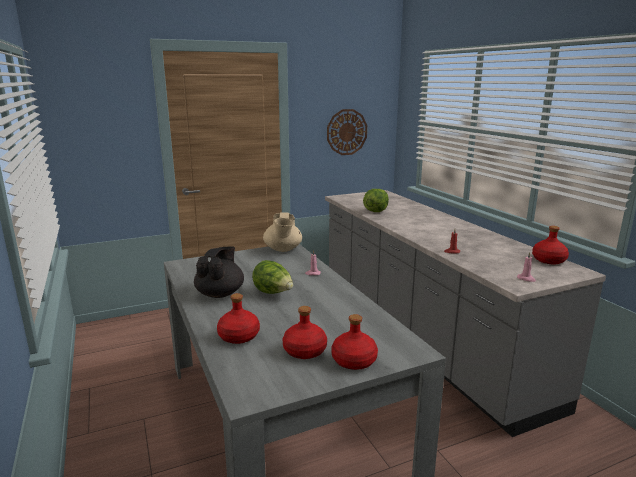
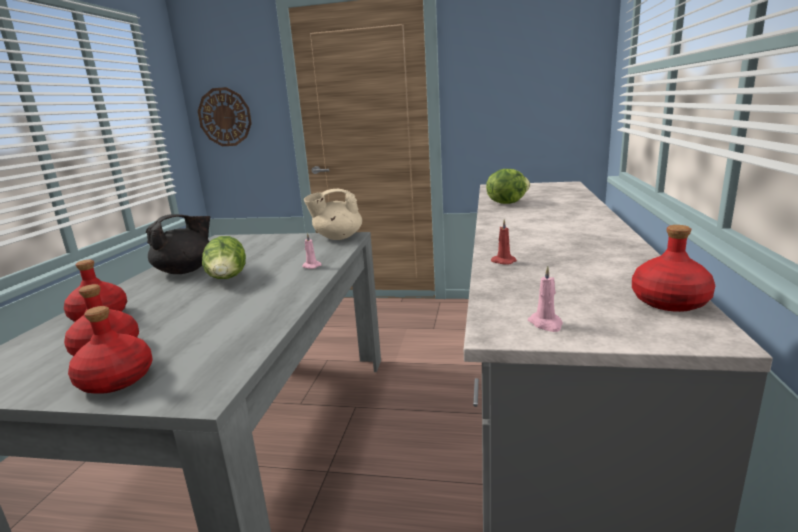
camera: 35 degrees right, 0 degrees up
(283, 249) = (337, 237): beige teapot -> beige teapot turned 45 degrees clockwise
(346, 132) = (525, 97): wall clock -> wall clock (225, 117)

